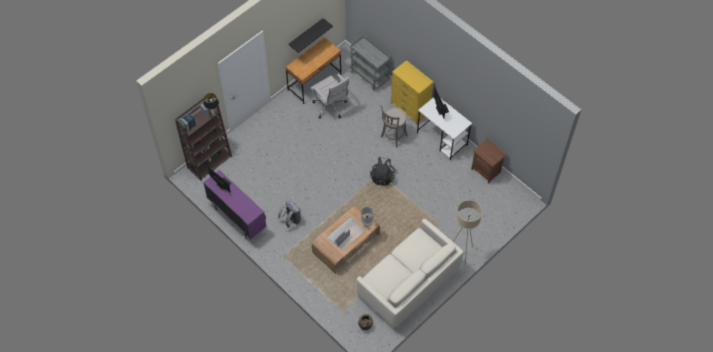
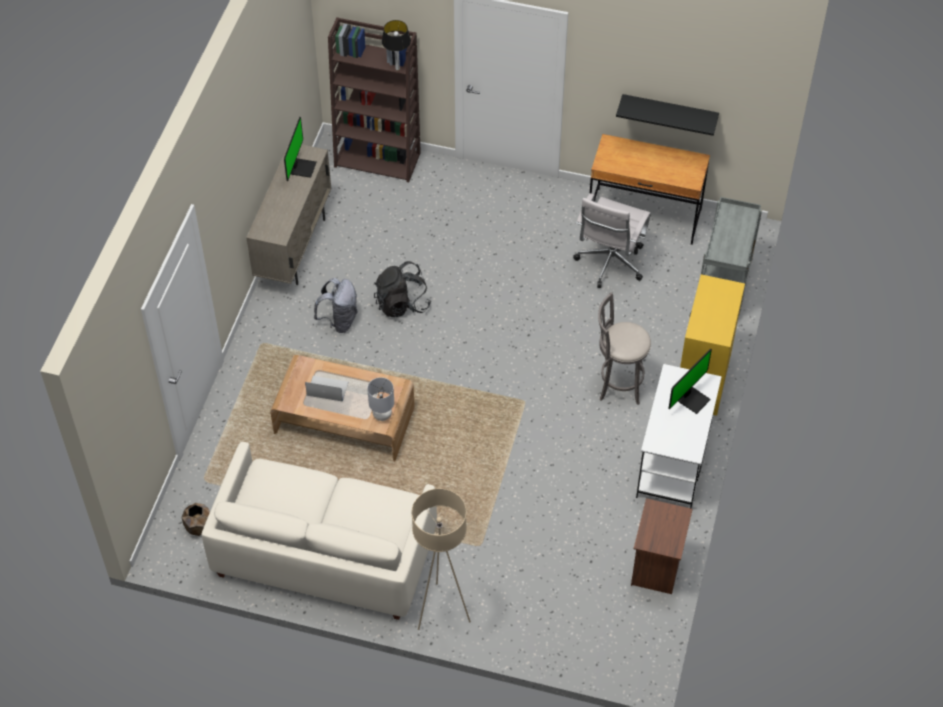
camera: 60 degrees right, 5 degrees down
(237, 218) = (294, 248): purple cabinet -> beige cabinet
(382, 177) = (520, 408): black backpack -> black backpack (402, 304)

